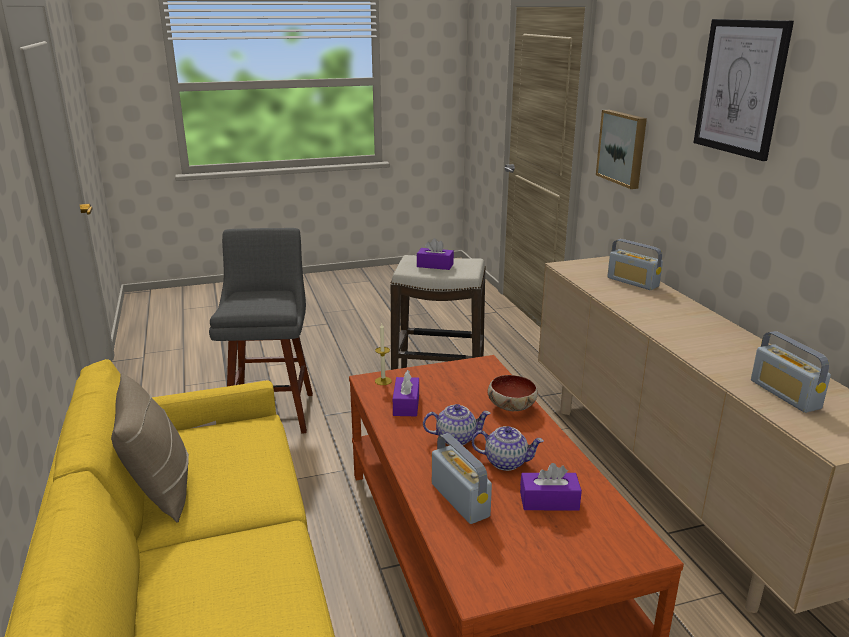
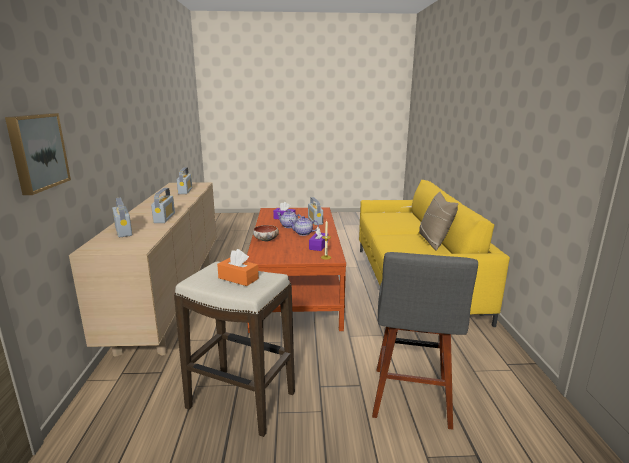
camera: 165 degrees left, 5 degrees down
(435, 265) = (238, 278): purple tissue box -> orange tissue box
(634, 307) = (164, 218): none -> radio
(740, 87) = (97, 75): picture -> none

